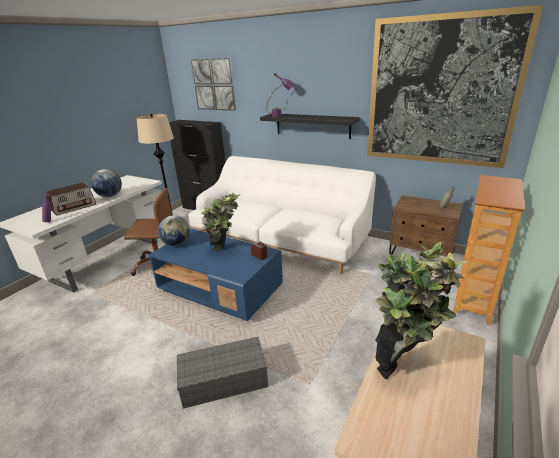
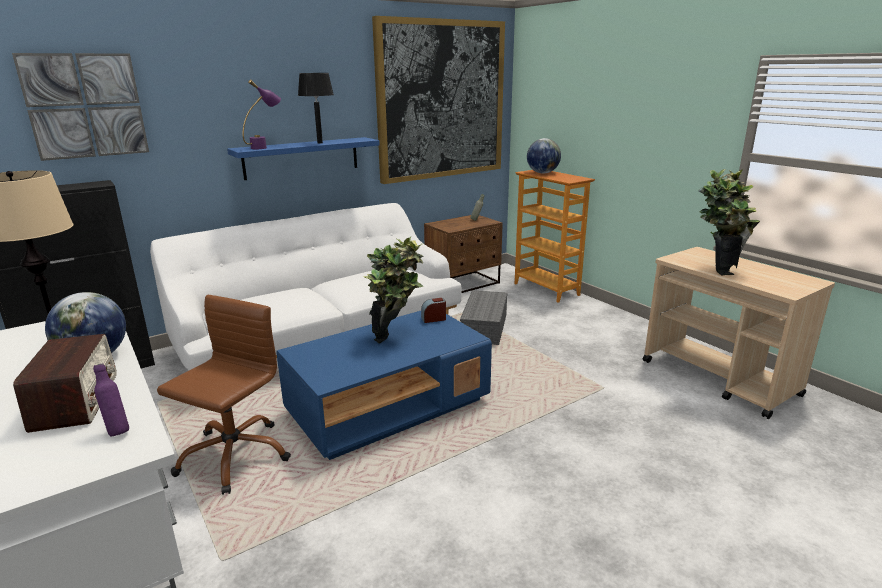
camera: 65 degrees left, 5 degrees down
(177, 244) = (316, 367): globe -> globe (542, 173)
(223, 381) = (572, 438): grey storage box -> grey storage box (485, 328)
(312, 125) = (301, 158): black shelf -> blue shelf
(314, 117) = (320, 143): none -> black table lamp

